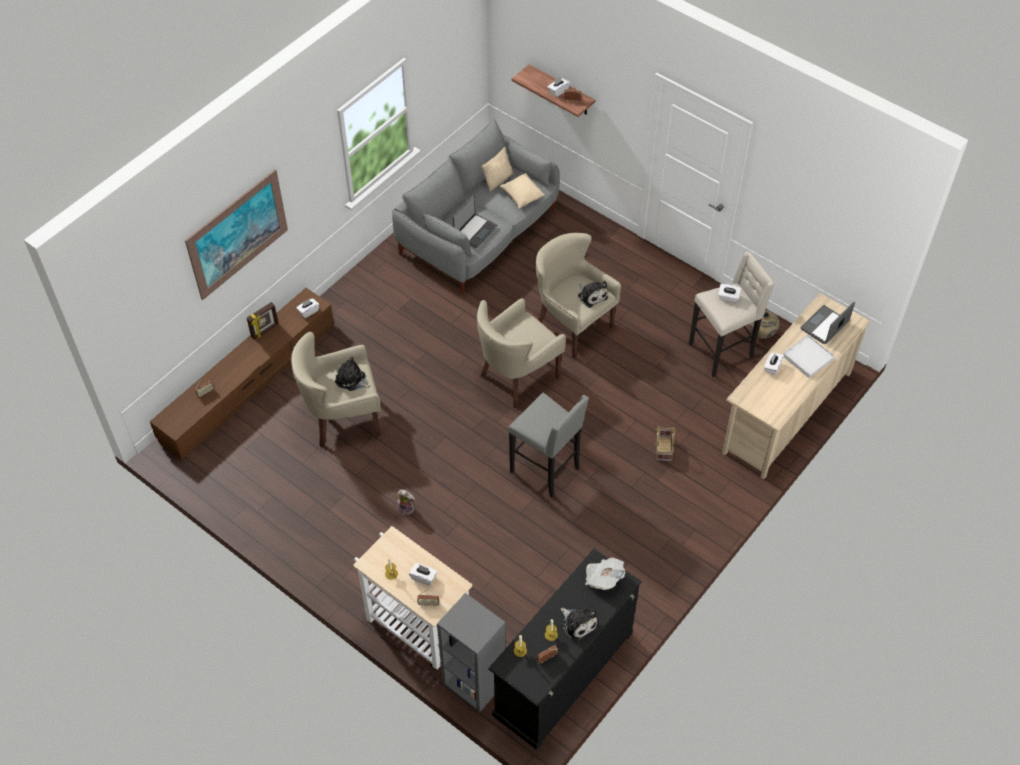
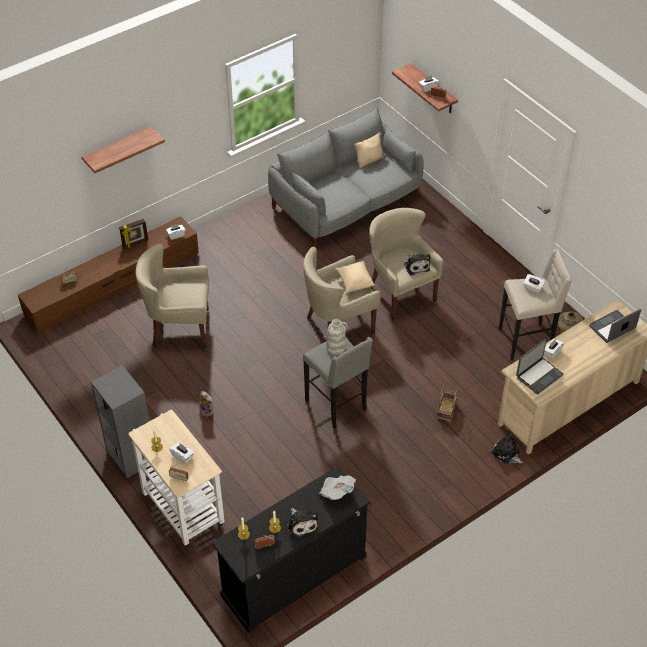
camera: 15 degrees right, 5 degrees down
(237, 234) = (118, 150): picture -> shelf
(352, 380) = (188, 293): plush toy -> plush toy (506, 453)
(473, 683) = (213, 565): grey bookcase -> grey bookcase (130, 456)
(474, 231) = (335, 197): laptop -> laptop (538, 375)
(522, 196) = (385, 177): beige pillow -> beige pillow (354, 282)
(543, 411) = (336, 347): none -> white vase
(808, 358) = (587, 351): white tray -> none

